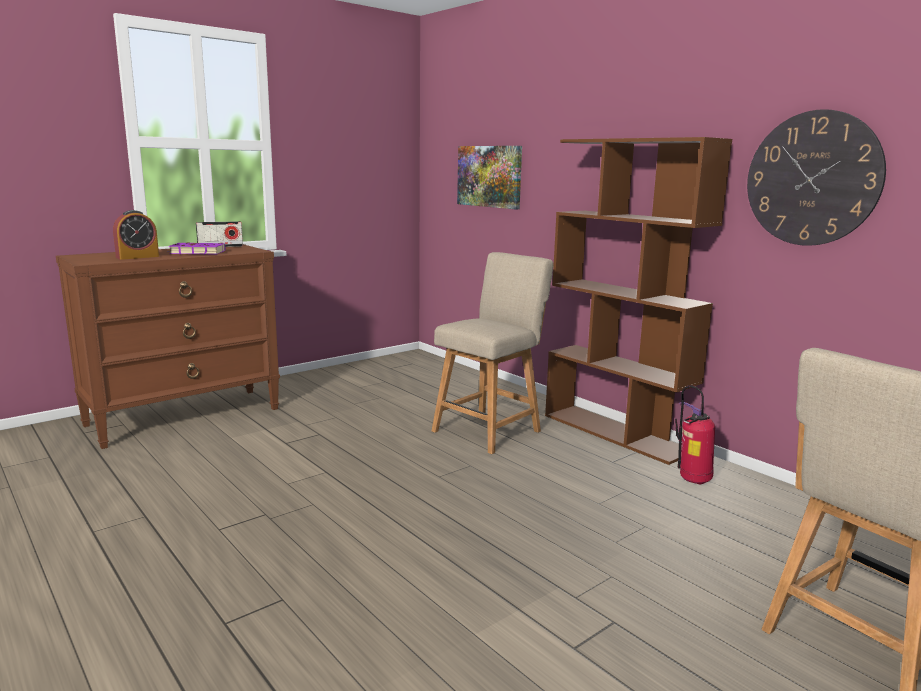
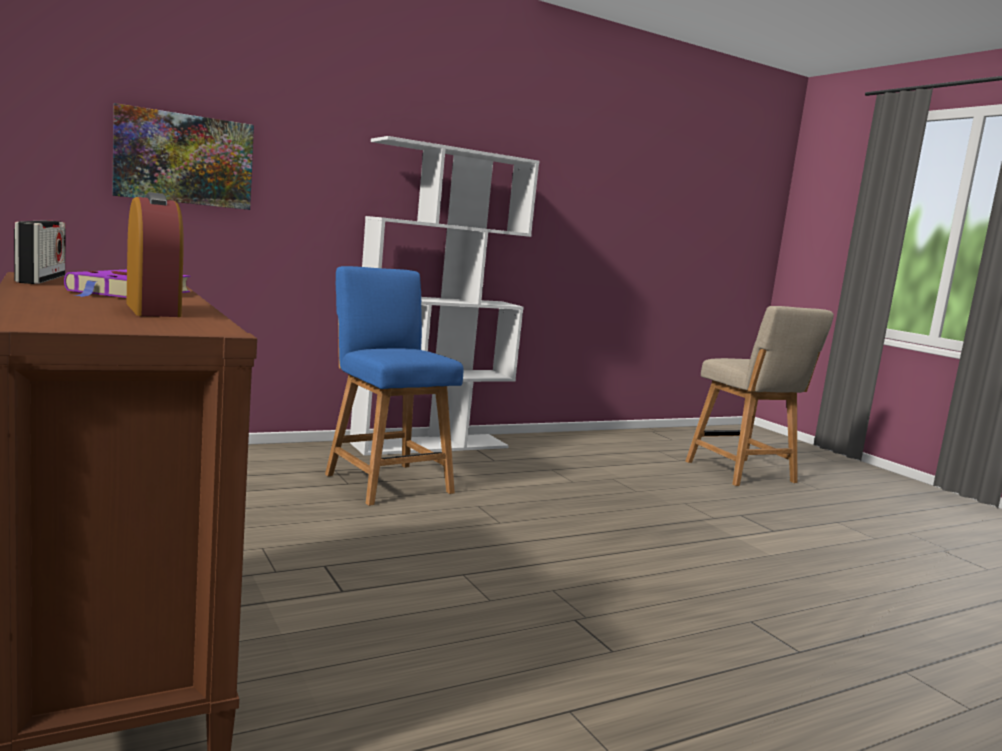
camera: 80 degrees left, 5 degrees down
(490, 430) = (385, 481): beige chair -> blue chair
(616, 433) = (431, 445): brown bookcase -> white bookcase
(692, 480) = (539, 450): fire extinguisher -> none
(812, 179) = (564, 200): wall clock -> none

